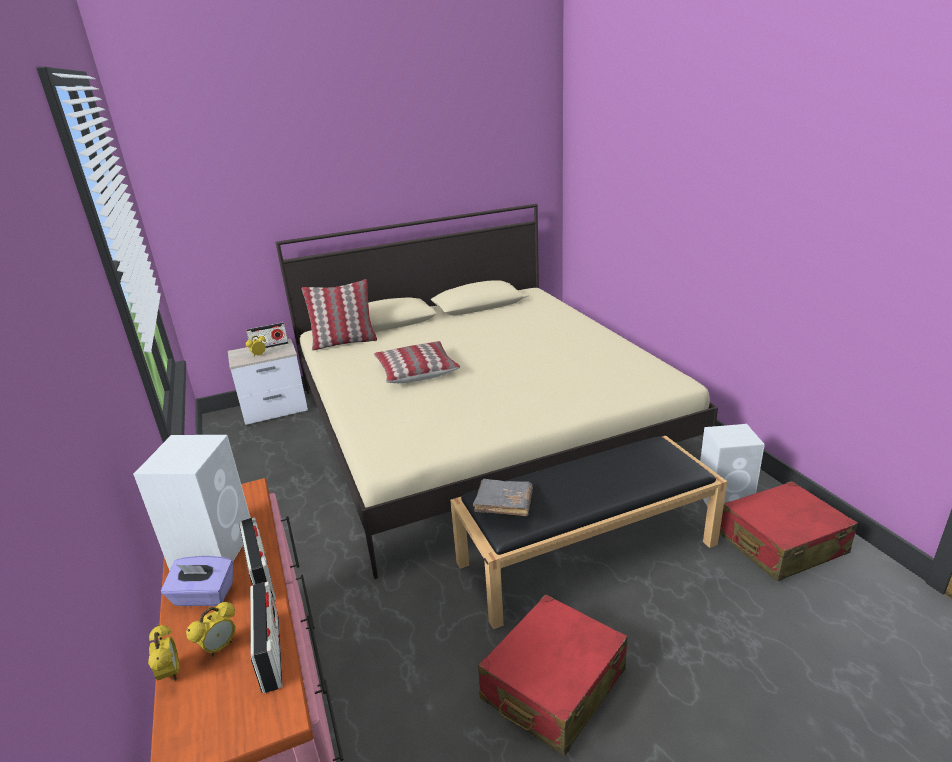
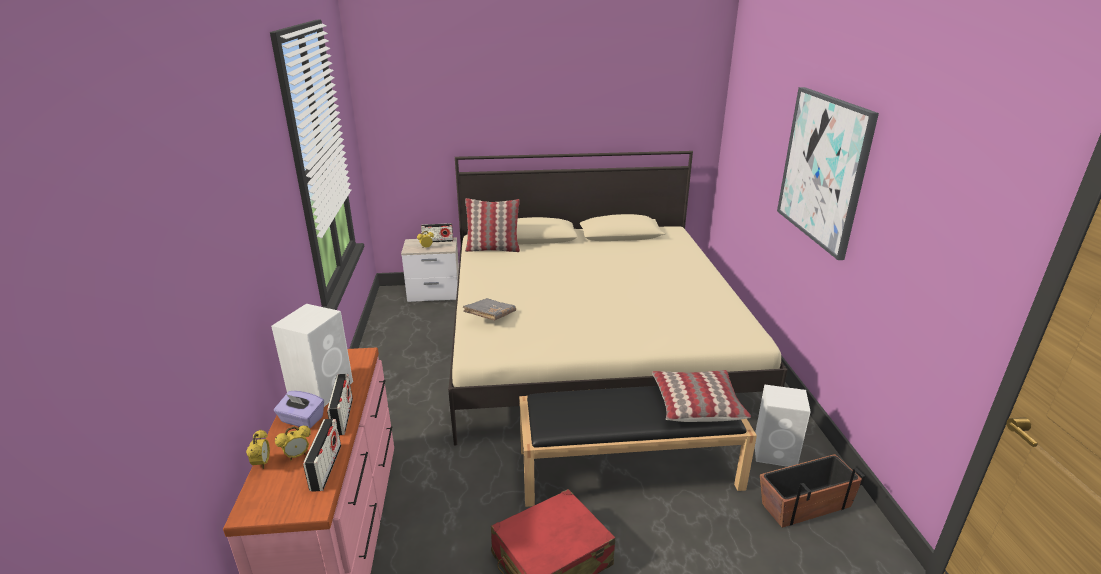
camera: 15 degrees right, 0 degrees up
(416, 371) = (536, 285): pillow -> pillow (696, 404)
(504, 507) = (554, 411): grey book -> grey book (490, 317)
(714, 189) = (823, 169): none -> picture
(781, 544) = (805, 504): red suitcase -> planter

